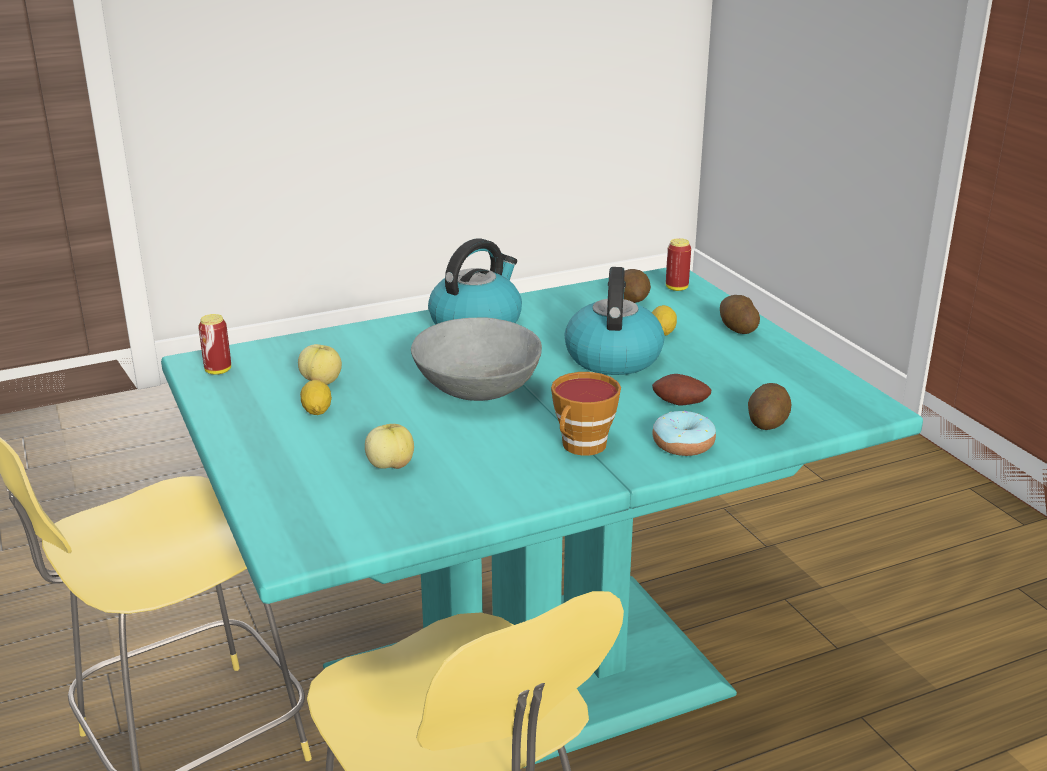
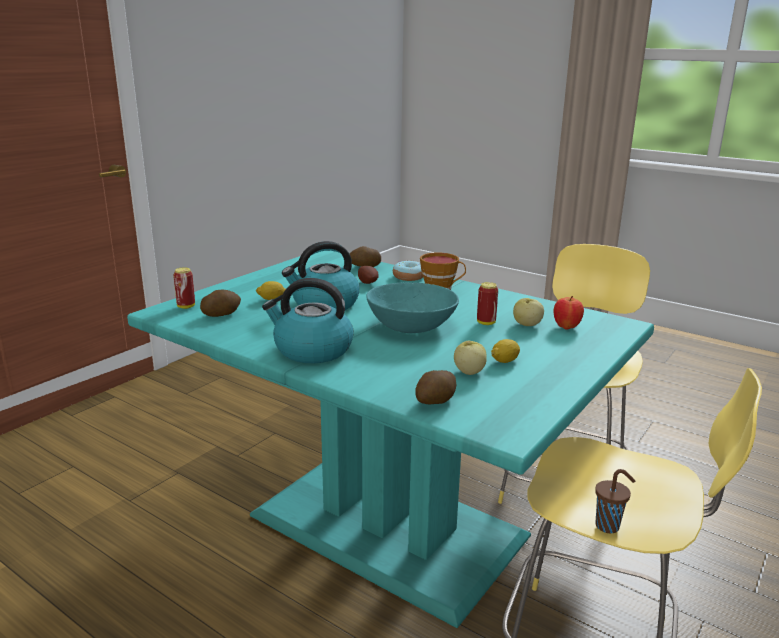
camera: 120 degrees left, 5 degrees down
(124, 502) = (608, 526): none -> brown cup
(218, 371) = (509, 417): can -> can (486, 323)
(345, 493) = (566, 327): none -> apple
(476, 388) = (412, 327): grey bowl -> turquoise bowl
(737, 328) = (248, 284): potato -> potato (435, 402)

